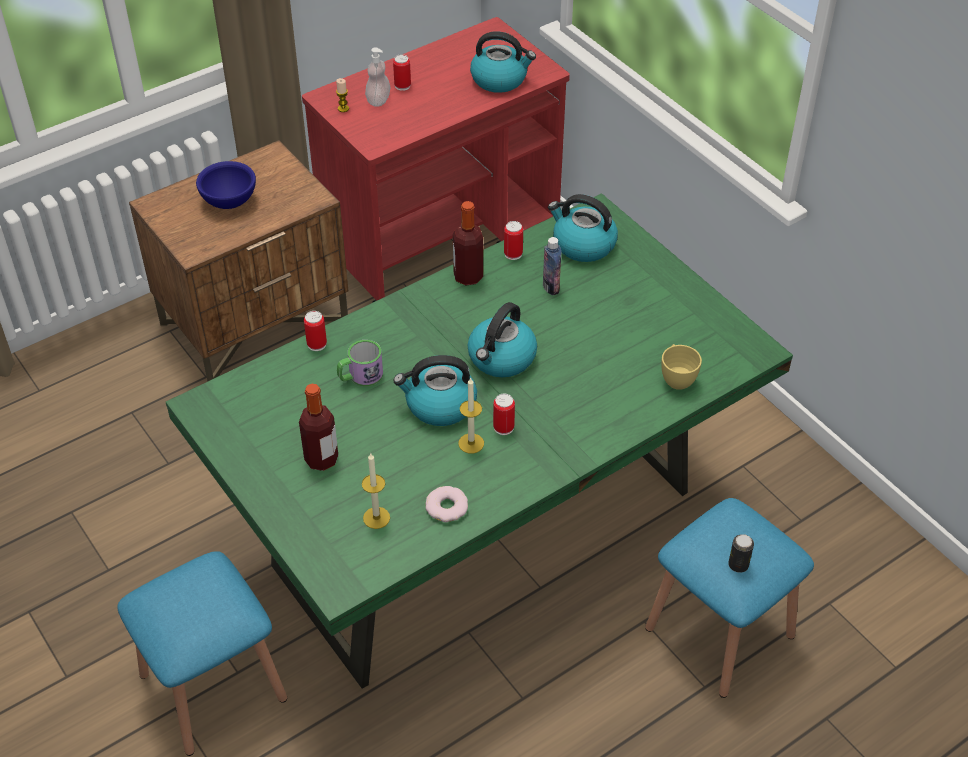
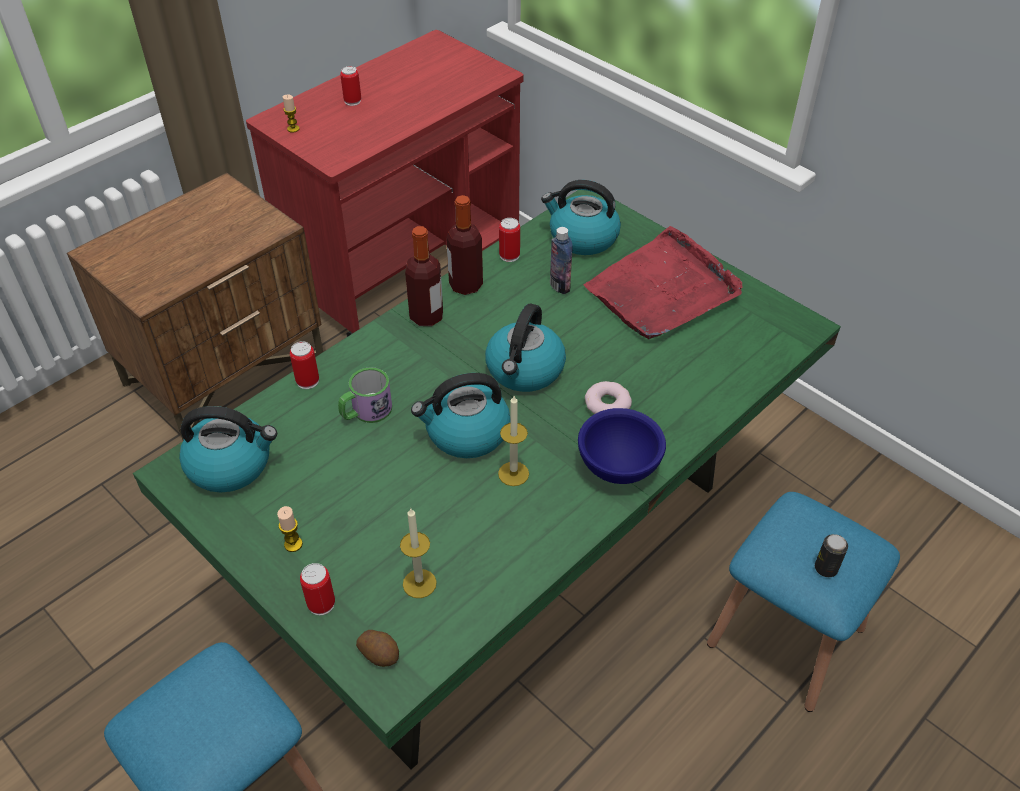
camera: 10 degrees left, 0 degrees up
(230, 201) = (182, 239): blue bowl -> blue bowl (620, 466)
(283, 474) = (293, 544): none -> candle
(321, 459) = (337, 518): bottle -> bottle (426, 316)
(335, 564) = (380, 654): none -> potato
(378, 100) = (329, 117): soap dispenser -> none
(447, 507) = (503, 557): donut -> donut (607, 403)
(500, 79) = (453, 85): kettle -> kettle (231, 464)
(503, 427) = (547, 449): can -> can (321, 603)
(642, 302) = (663, 290): none -> red tray
(677, 378) = (725, 367): yellow cup -> none

